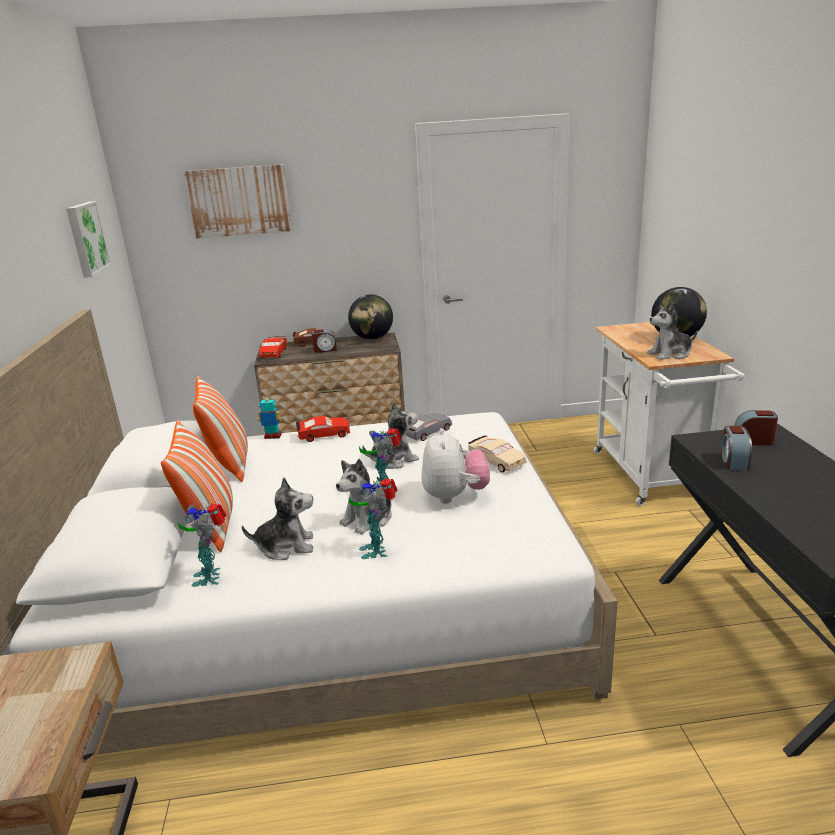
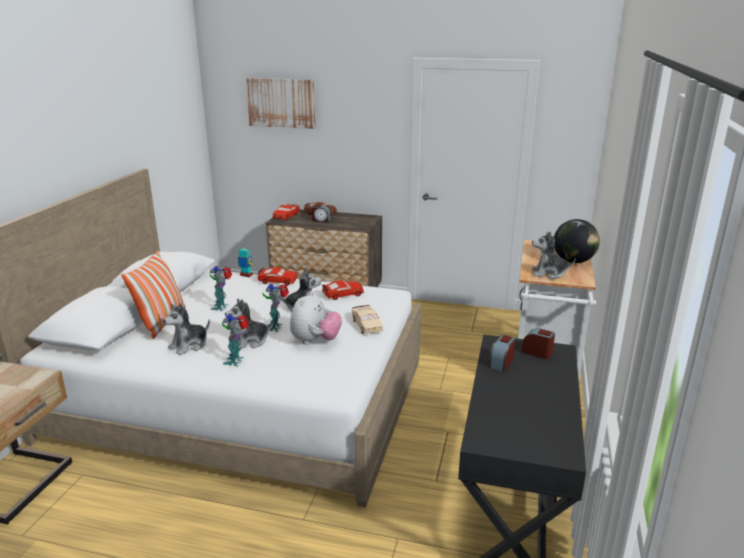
camera: 20 degrees right, 0 degrees up
(86, 238) = (163, 120): picture -> none
(211, 576) = (136, 351): toy robot -> toy robot (222, 307)
(229, 464) = (205, 287): pillow -> none
(286, 546) = (189, 345): plush toy -> plush toy turned 120 degrees clockwise
(372, 338) = (361, 217): globe -> none
(426, 432) = (343, 294): grey toy car -> red toy car

